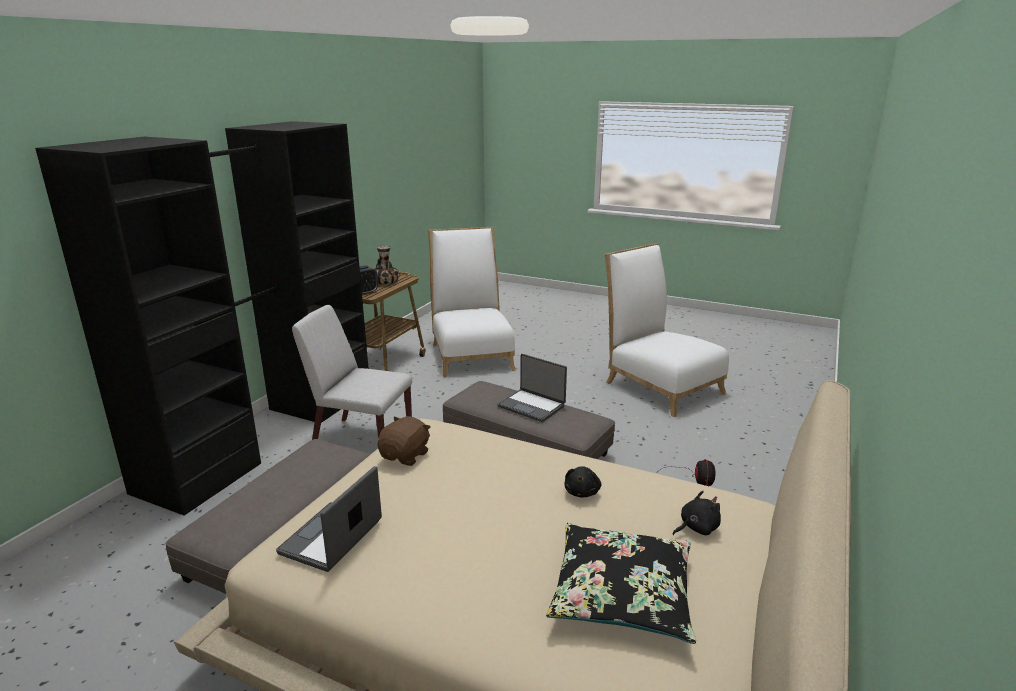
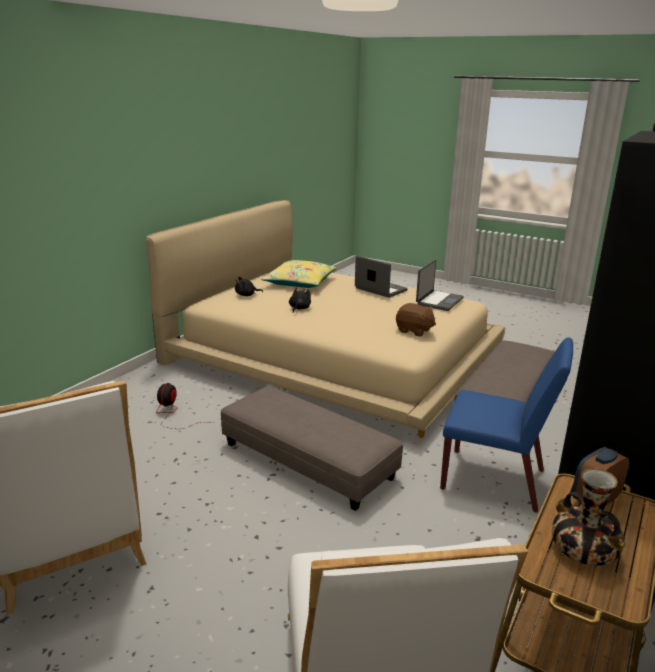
camera: 175 degrees left, 0 degrees up
(361, 440) = (494, 480): white chair -> blue chair
(406, 456) = (414, 331): brown plush toy -> brown plush toy turned 90 degrees counterclockwise
(532, 406) = (301, 419): laptop -> laptop (380, 289)
(622, 593) = (299, 282): black pillow -> yellow pillow

